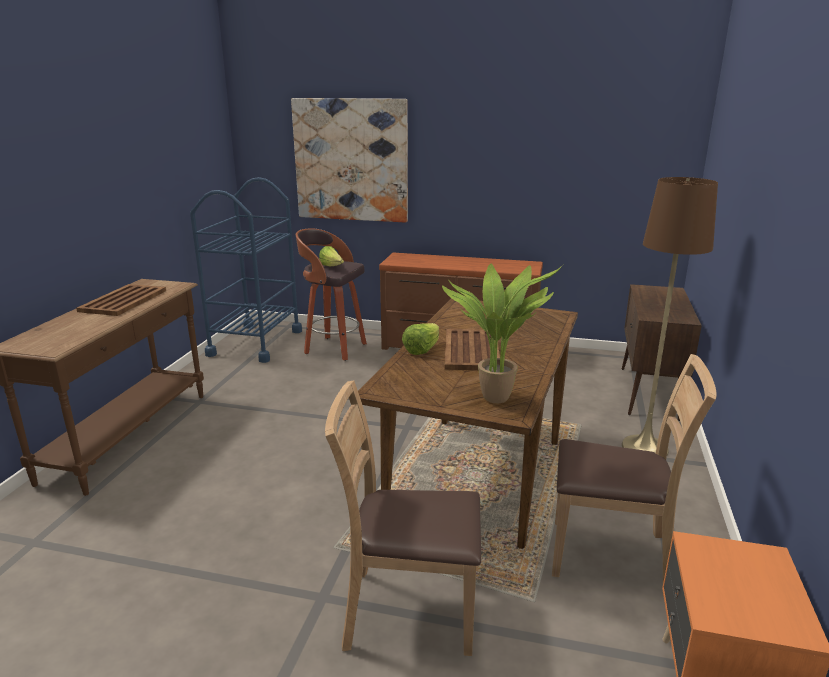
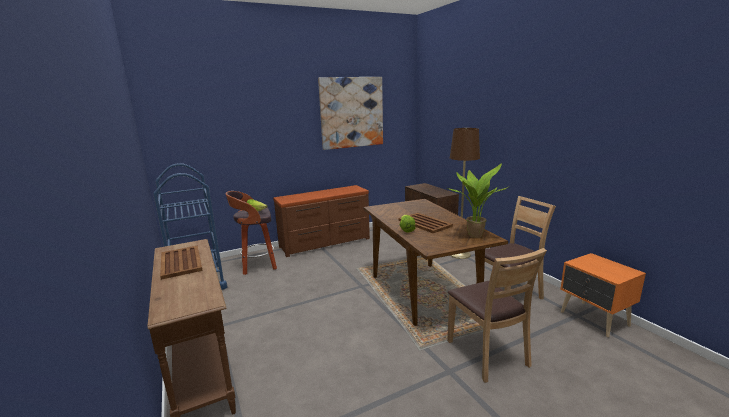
camera: 40 degrees left, 5 degrees down
(351, 160) = (239, 144): picture -> picture (352, 112)
(408, 612) = (487, 354): brown chair -> brown chair turned 75 degrees counterclockwise

